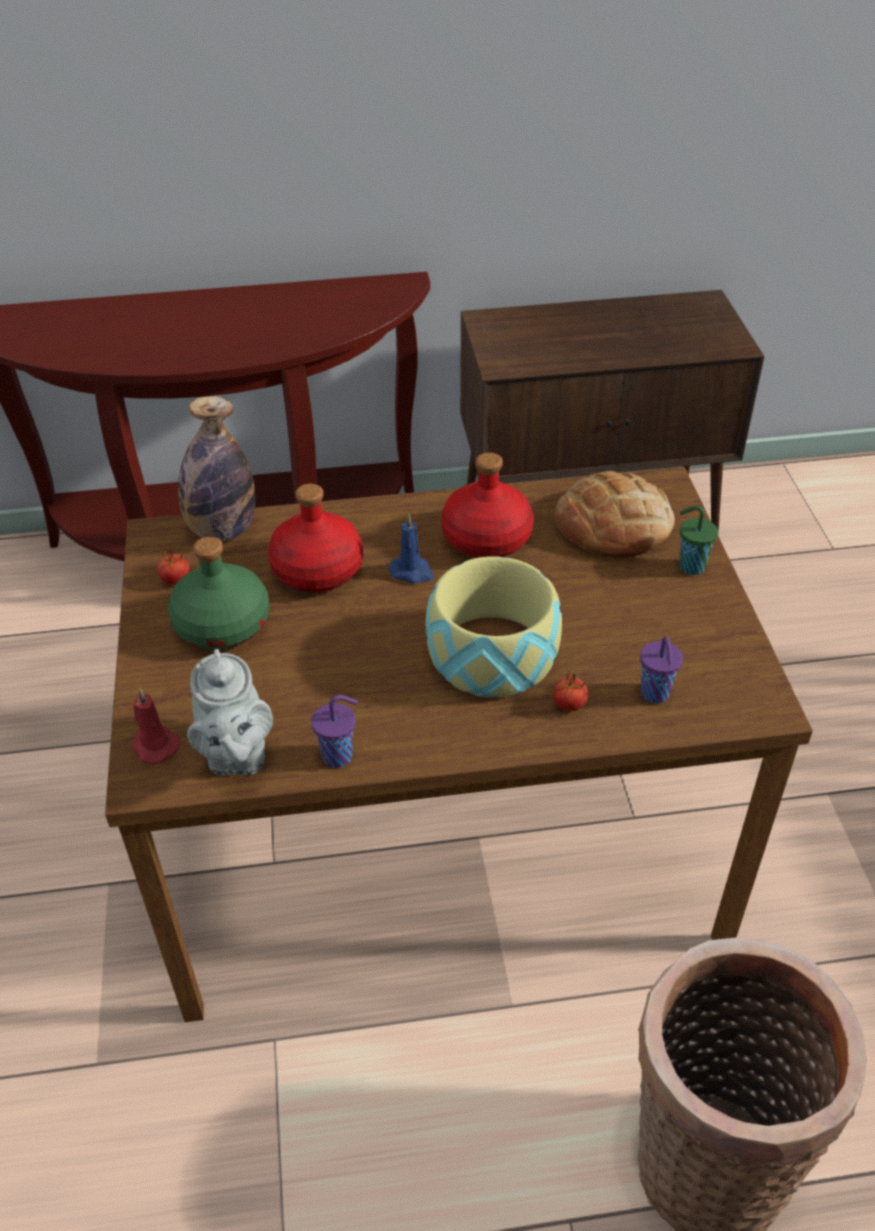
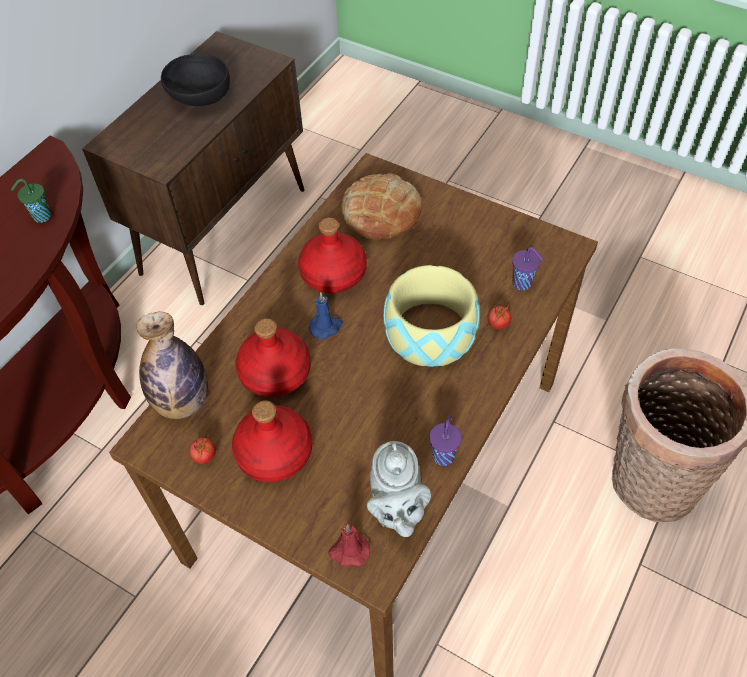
camera: 50 degrees left, 10 degrees up
(223, 625) = (275, 452): green bottle -> red bottle
(235, 755) = (397, 509): grey teapot -> grey teapot turned 60 degrees clockwise
(619, 332) = (199, 97): none -> black bowl
(690, 566) = (445, 205): green cup -> green cup (41, 217)

